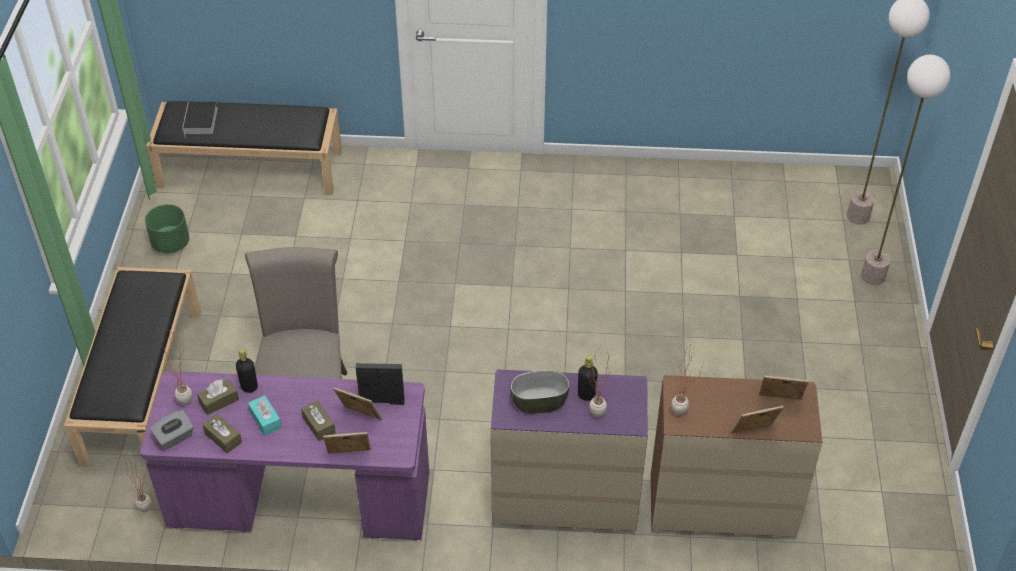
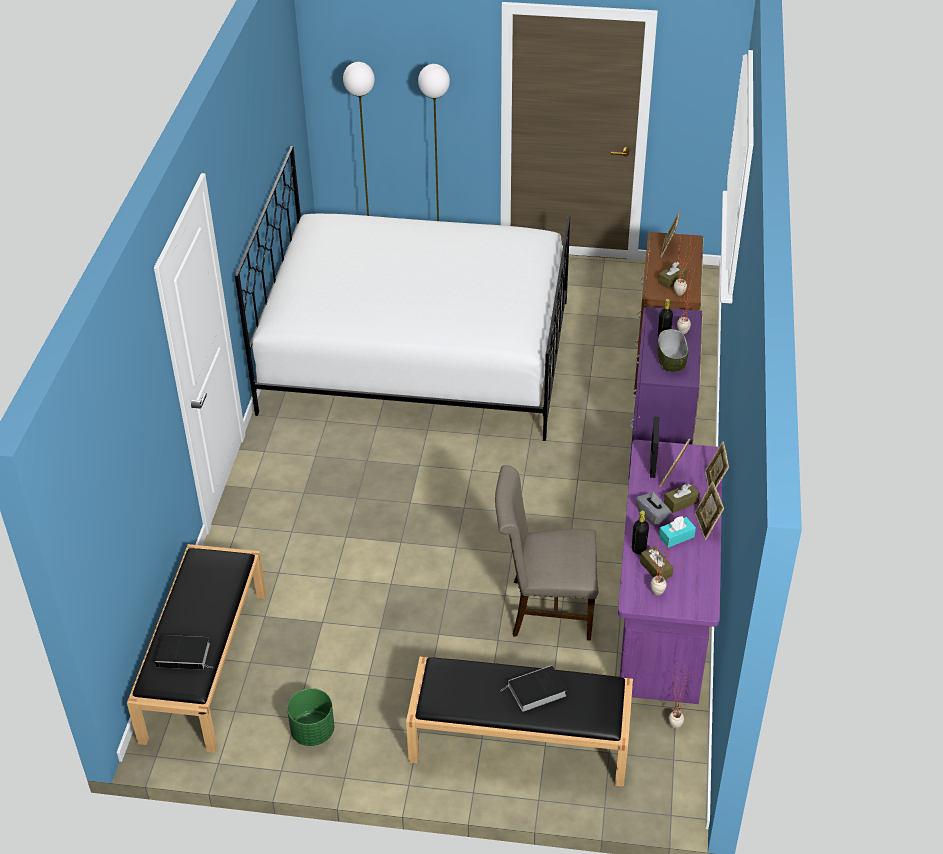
camera: 85 degrees left, 5 degrees down
(129, 348) = (535, 691): none -> book
(174, 437) = (699, 598): grey tissue box -> grey tissue box (652, 515)
(223, 438) = (698, 564): brown tissue box -> brown tissue box (672, 280)
(693, 269) = (416, 355): none -> white bed
(753, 434) = (698, 263): picture frame -> picture frame (706, 525)

